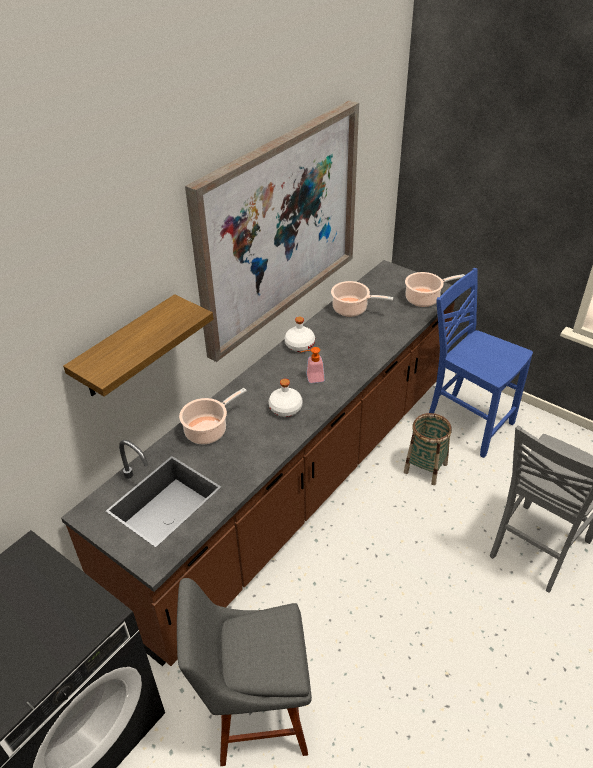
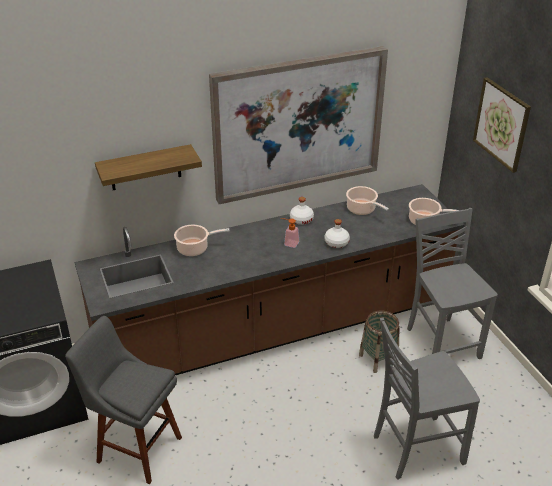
camera: 30 degrees right, 5 degrees down
(285, 408) = (253, 254): white bottle -> white bottle (336, 242)
(467, 423) = (441, 342): blue chair -> grey chair
(492, 163) = (501, 124): none -> picture

